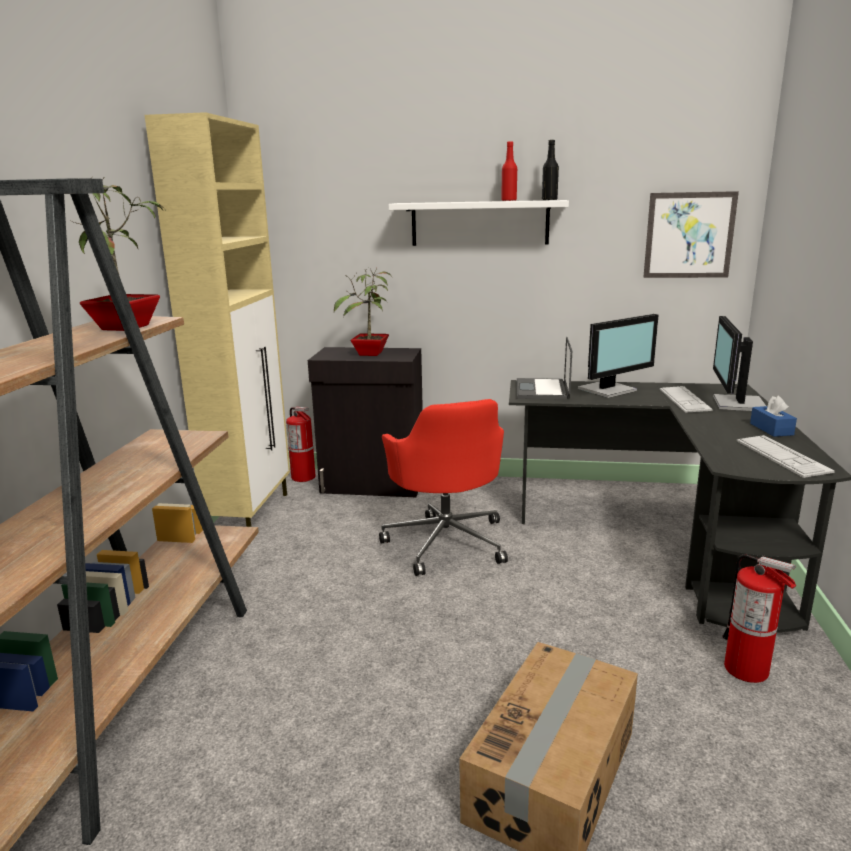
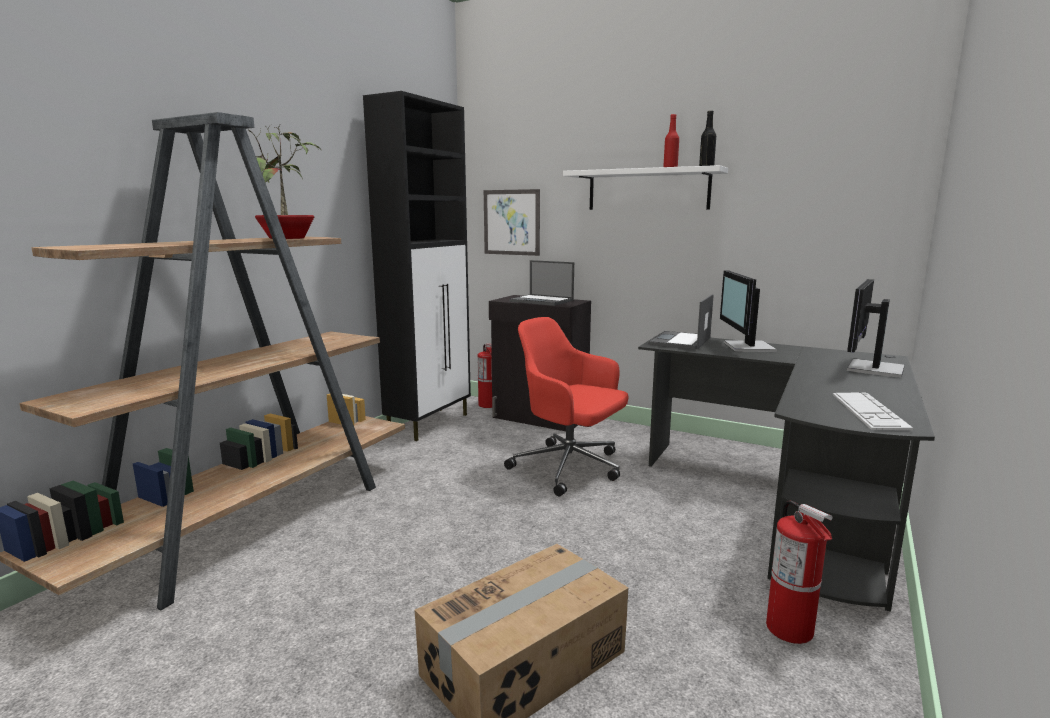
camera: 20 degrees right, 5 degrees down
(251, 514) = (430, 424): beige cabinet -> black cabinet
(370, 354) = (542, 301): potted plant -> laptop
(446, 541) = (570, 468): red office chair -> red office chair turned 120 degrees clockwise
(609, 390) = (746, 347): monitor -> monitor turned 105 degrees clockwise
(684, 400) = (816, 361): keyboard -> none
(689, 235) = (853, 201): picture -> picture (511, 222)
(771, 429) = (886, 391): blue tissue box -> none

